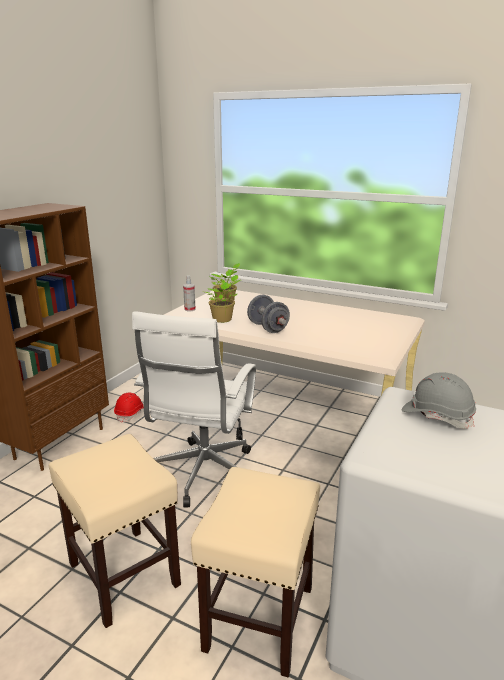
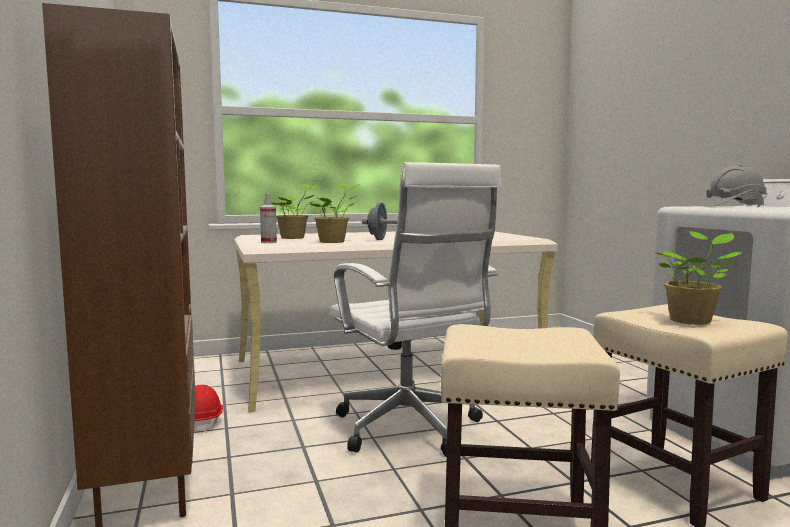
camera: 45 degrees left, 15 degrees down
(256, 511) = (692, 320): none -> potted plant

